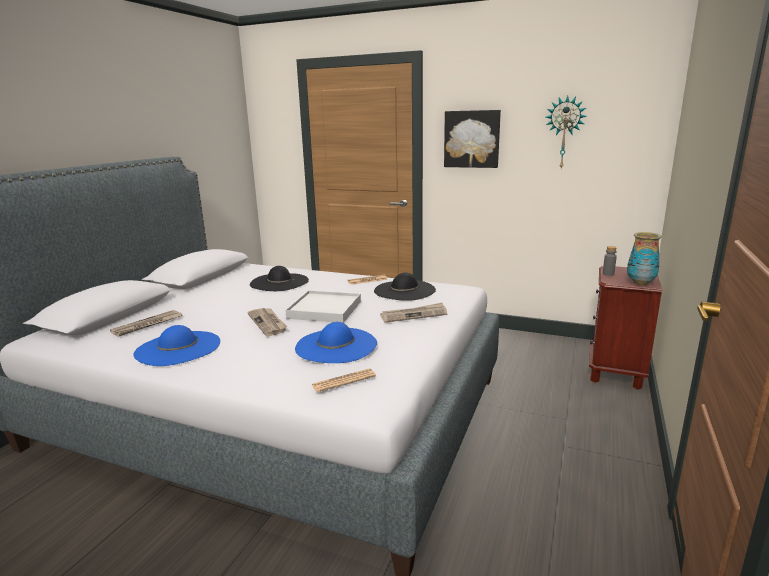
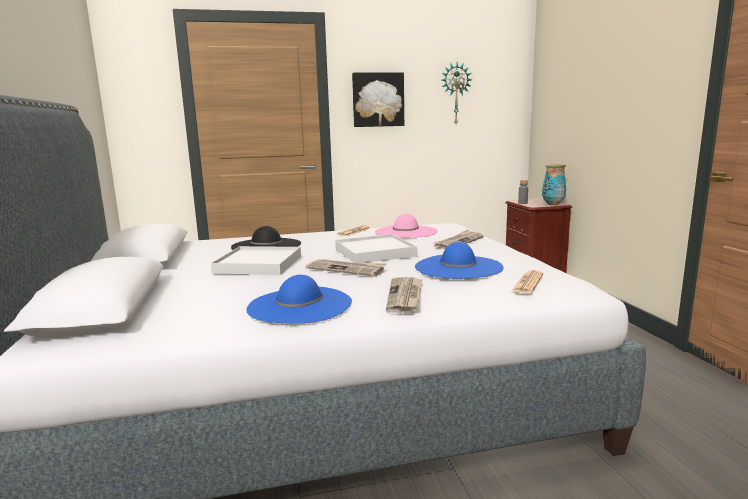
camera: 35 degrees left, 5 degrees down
(147, 325) = (199, 300): newspaper -> newspaper (405, 296)
(235, 301) = (259, 264): none -> white tray
(404, 290) = (406, 232): black hat -> pink hat

